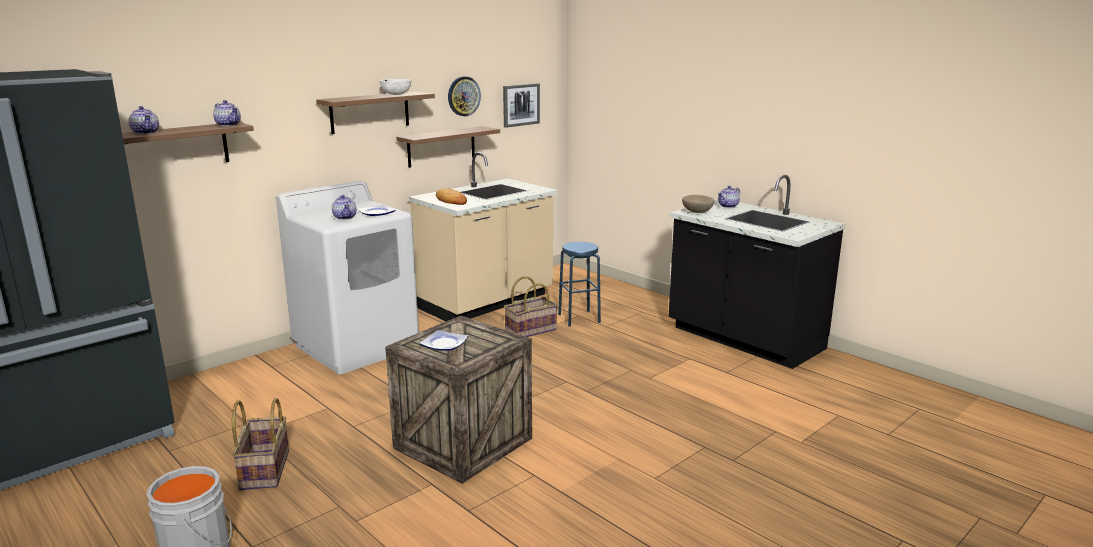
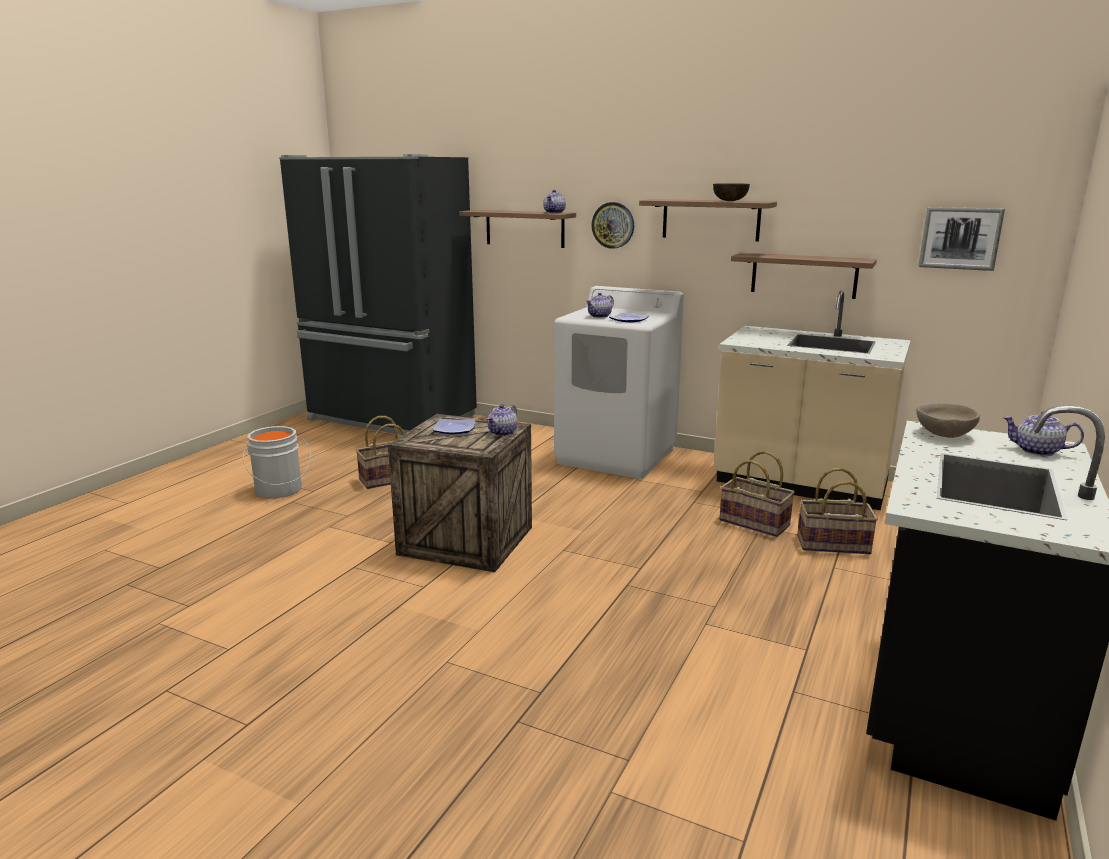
camera: 70 degrees right, 0 degrees up
(146, 132) = (495, 211): teapot -> teapot (503, 433)
(396, 94) = (730, 201): white bowl -> brown bowl
(451, 200) = (755, 337): bread -> none
(463, 96) = (850, 214): wall clock -> wall clock (613, 225)
(579, 318) = (833, 545): blue stool -> basket

